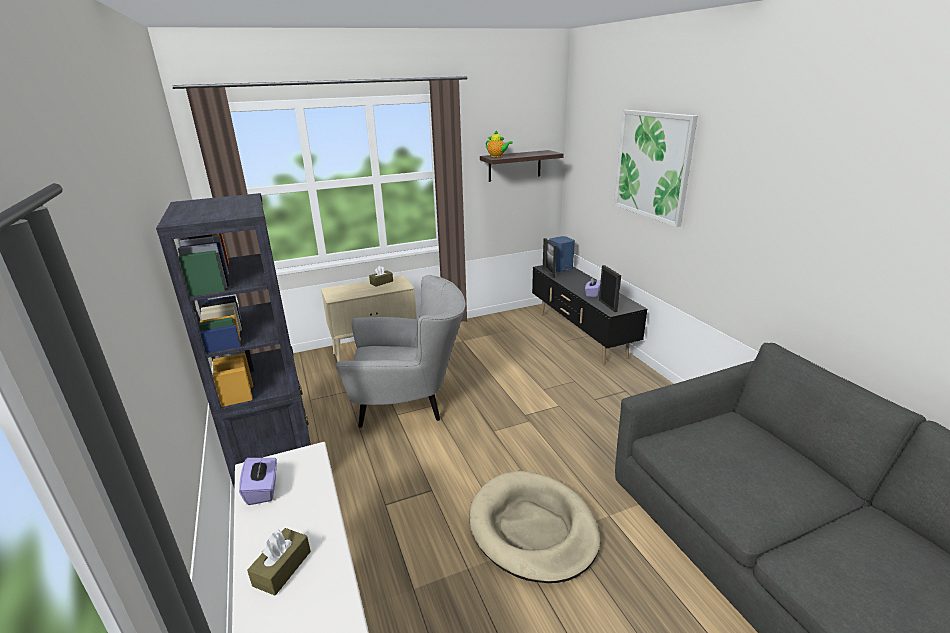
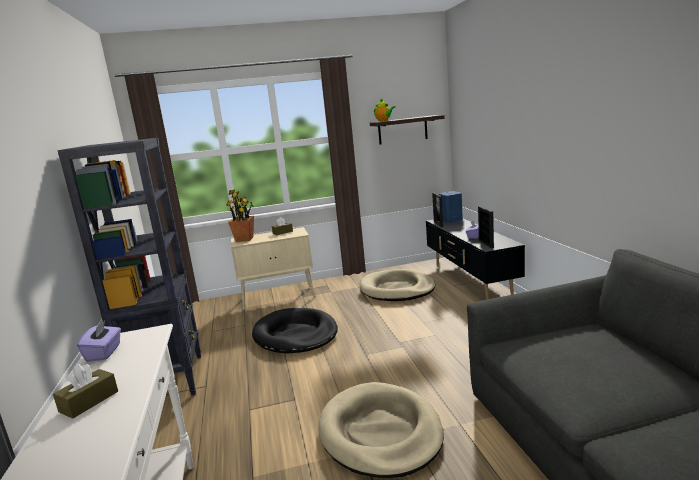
camera: 10 degrees right, 10 degrees down
(339, 291) = (244, 239): none -> potted plant
(409, 405) = (295, 334): grey armchair -> black dog bed
(506, 345) = (397, 289): none -> beige dog bed
(652, 165) = (515, 109): picture -> none

